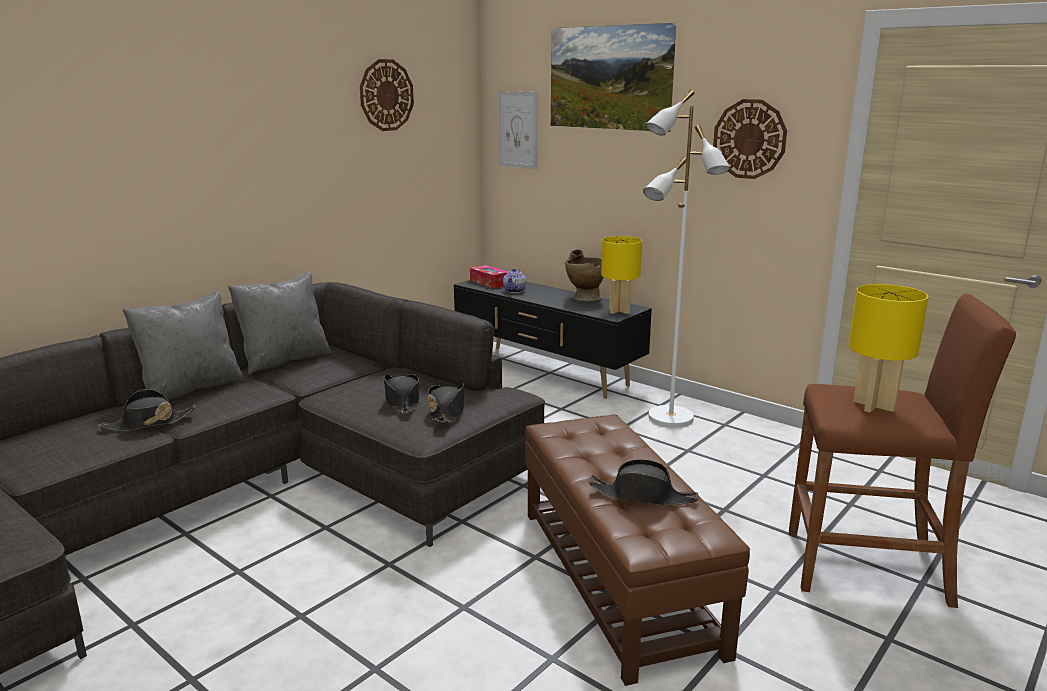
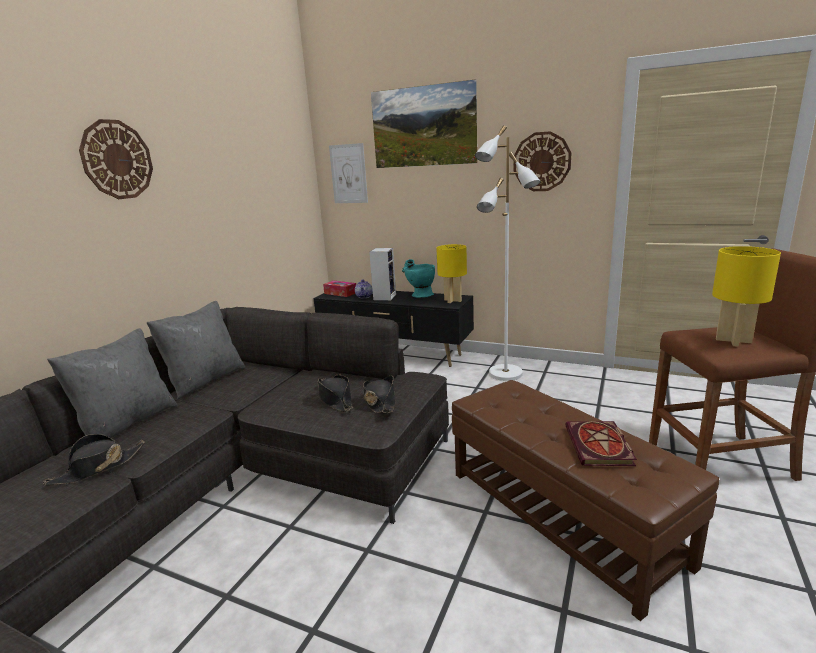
camera: 15 degrees left, 0 degrees up
(386, 95) = (248, 149): wall clock -> wall clock (117, 160)
(538, 294) = (384, 297): none -> speaker
(583, 298) = (419, 295): beige vase -> turquoise vase
(643, 496) = (600, 447): black hat -> book

